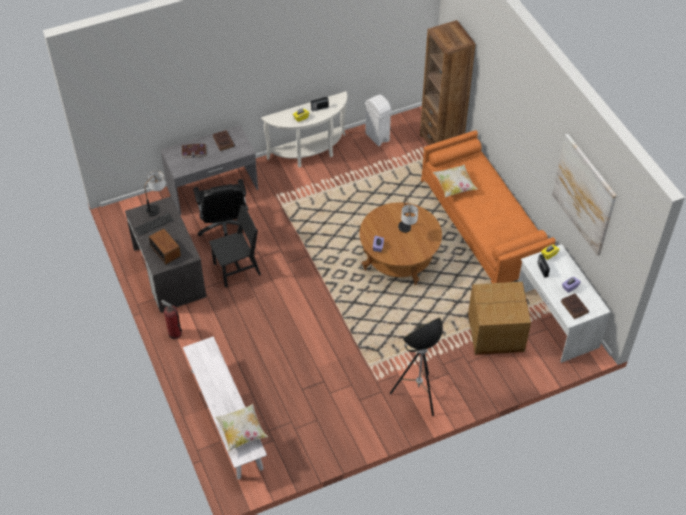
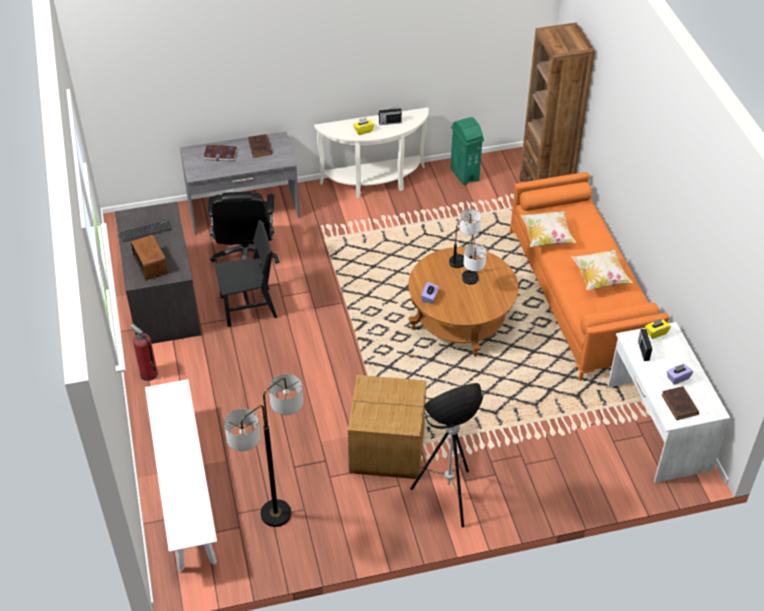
camera: 10 degrees right, 5 degrees down
(157, 206) = (156, 211): table lamp -> table lamp (463, 257)
(242, 432) = (191, 506): pillow -> pillow (599, 278)
(297, 426) = (275, 514): none -> floor lamp
(377, 137) = (464, 174): white trash can -> green trash can
(496, 333) = (572, 432): cardboard box -> cardboard box (388, 449)
(584, 194) = (709, 247): picture -> none

